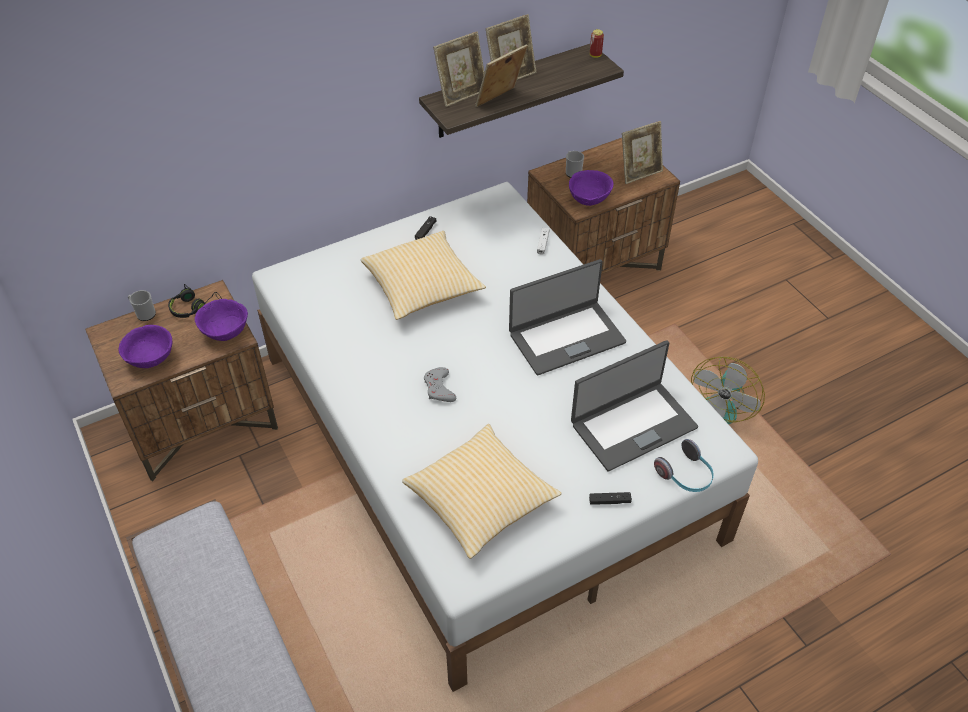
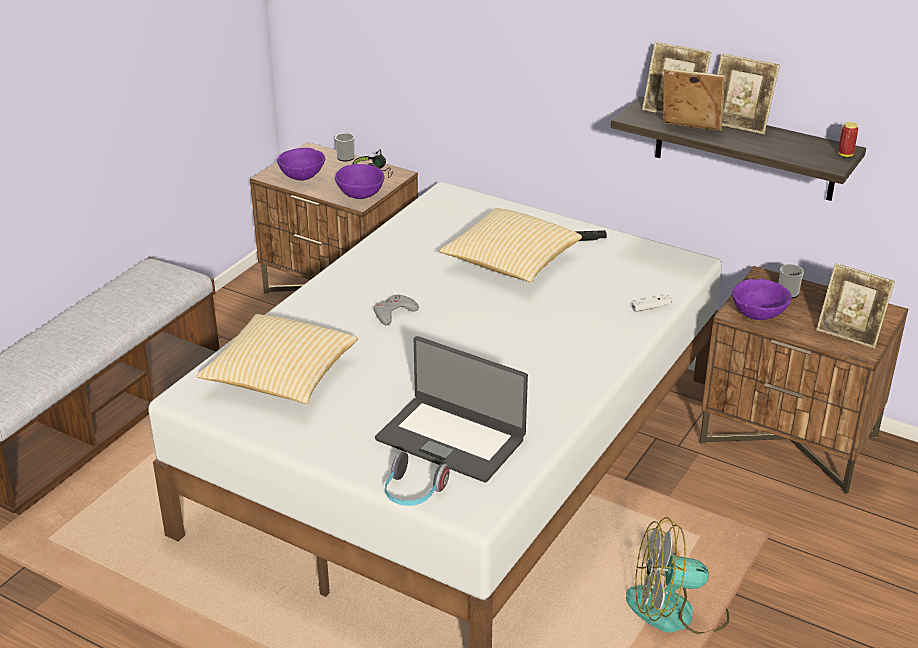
camera: 60 degrees right, 15 degrees down
(566, 337) = (532, 362): laptop -> none
(609, 501) = (339, 452): black game controller -> none

